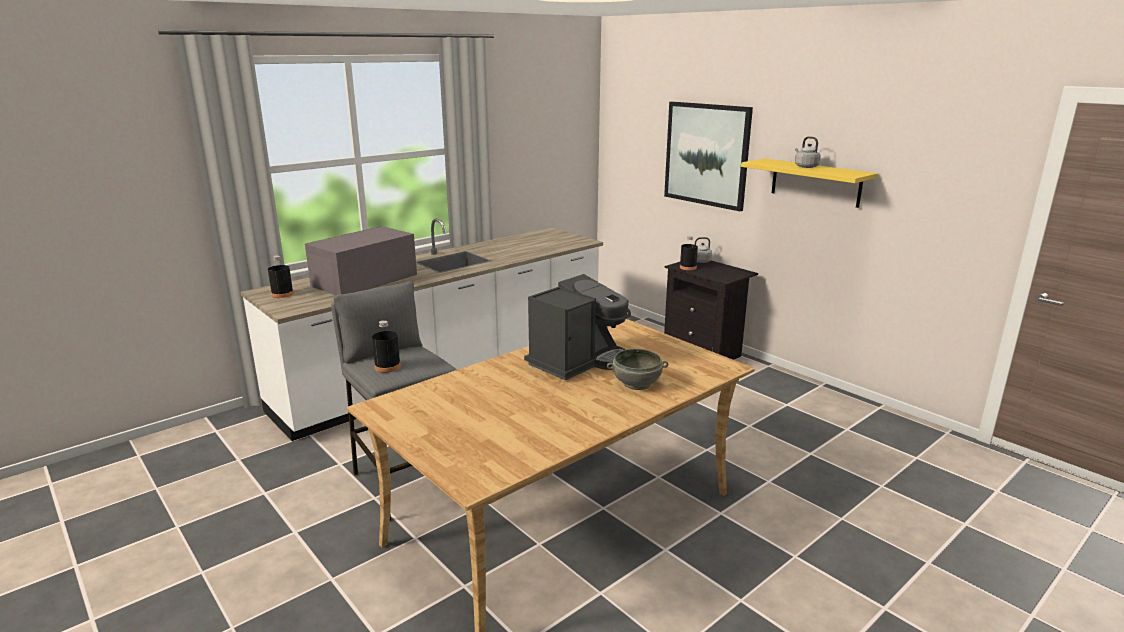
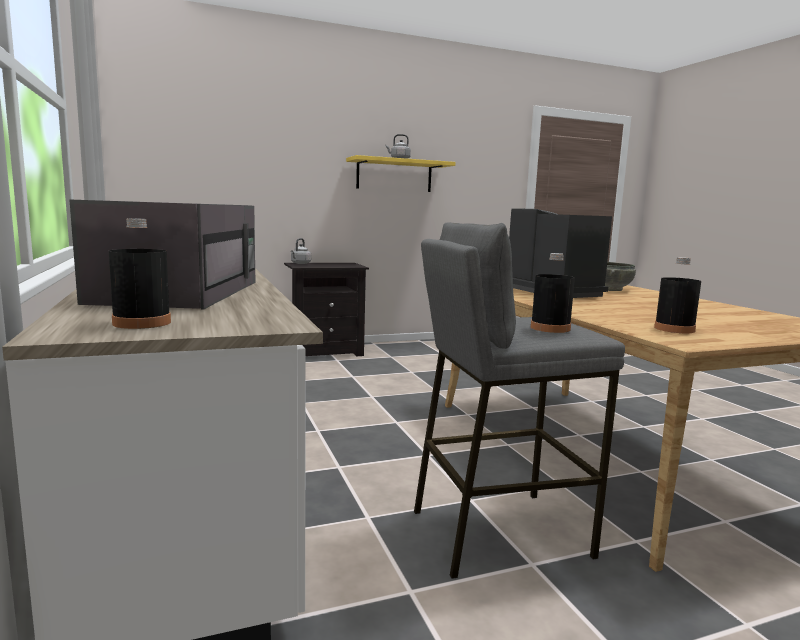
camera: 70 degrees left, 10 degrees down
(363, 281) = (181, 291): grey microwave -> grey microwave turned 150 degrees counterclockwise
(688, 267) = (311, 266): black bottle -> black bottle (674, 329)
(706, 154) = (280, 157): picture -> none

